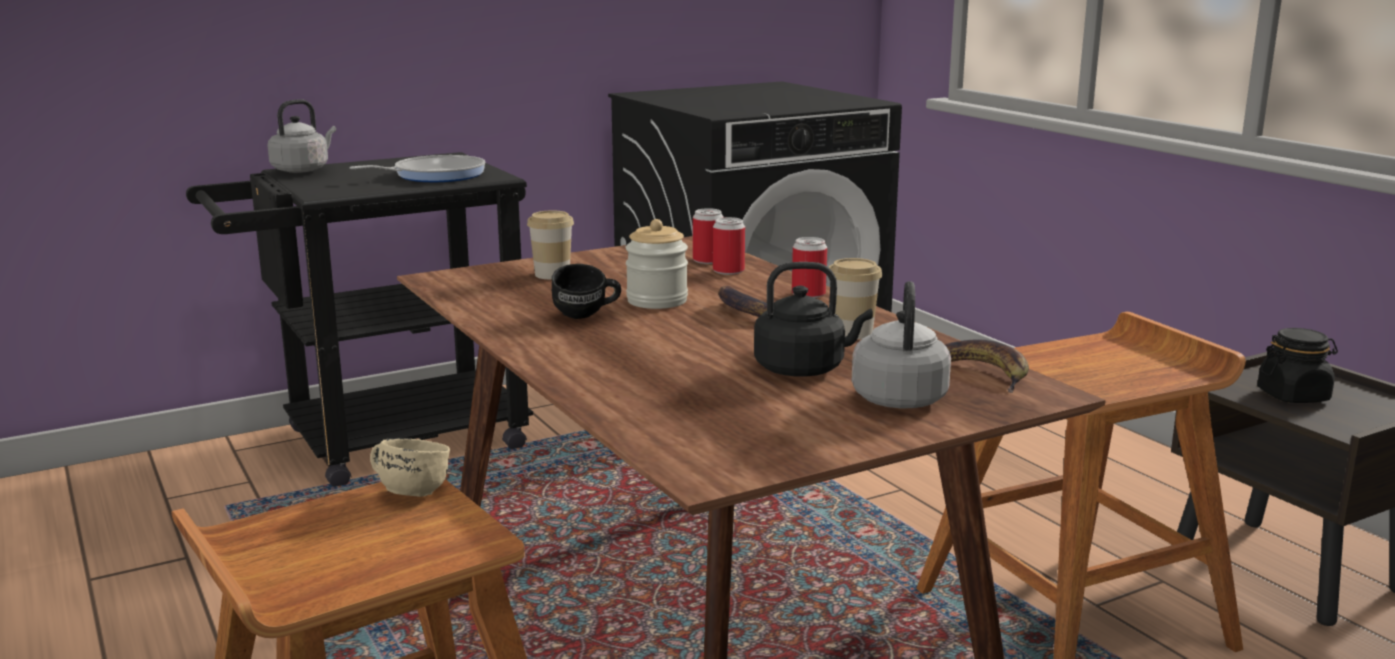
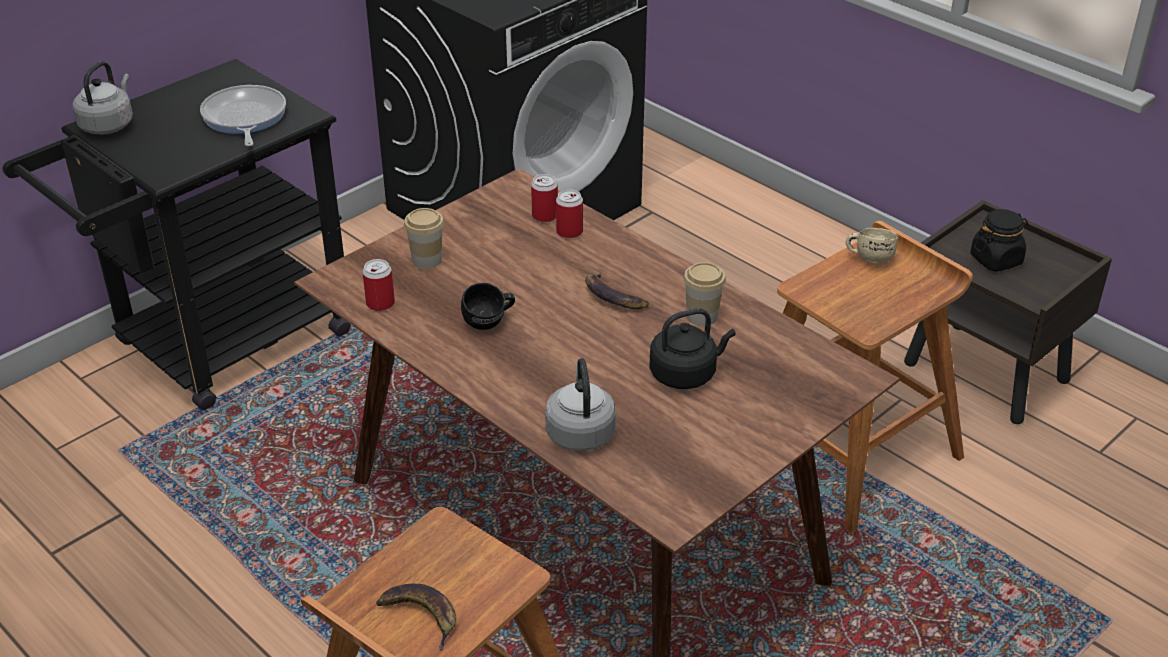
camera: 15 degrees left, 20 degrees up
(410, 490) = (438, 531): beige mug -> beige mug (869, 257)
(434, 175) = (244, 118): frying pan -> frying pan turned 60 degrees counterclockwise
(657, 301) = (534, 290): jar -> none
(808, 294) = (648, 261): can -> can (380, 303)
(899, 397) = (764, 400): grey kettle -> grey kettle (580, 431)
(983, 373) = (811, 357): banana -> banana (421, 616)

